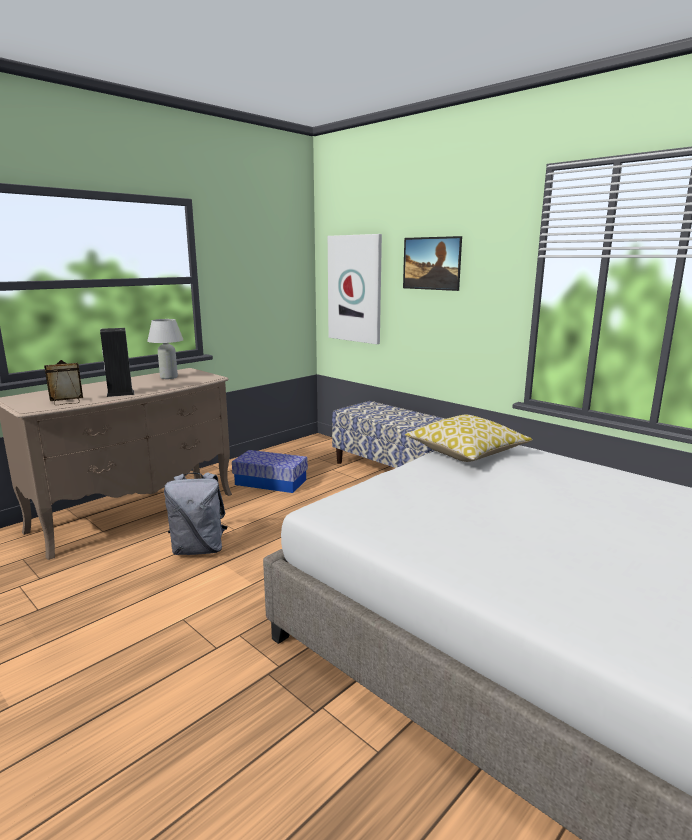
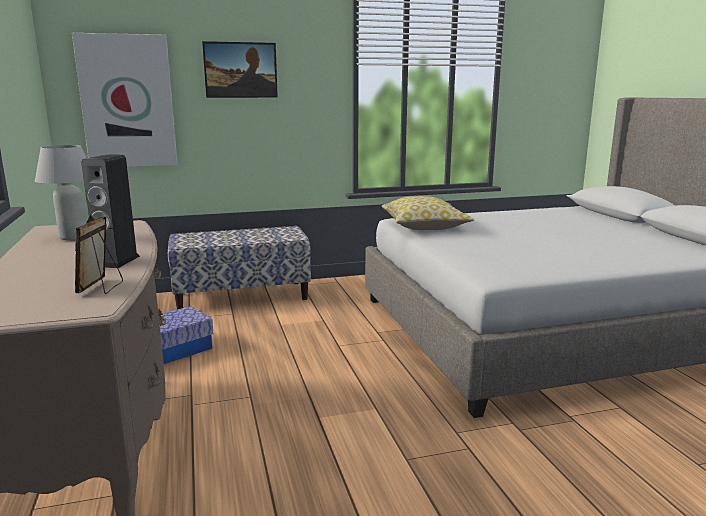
camera: 60 degrees left, 0 degrees up
(199, 549) = (269, 426): grey backpack -> none

